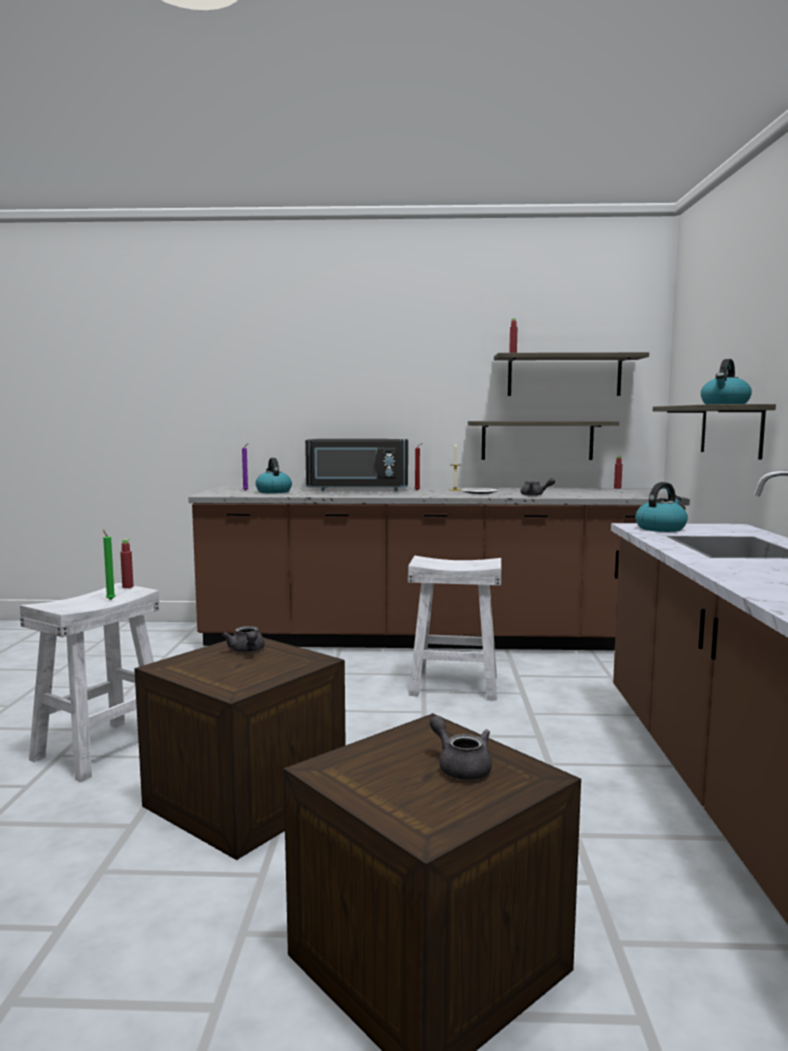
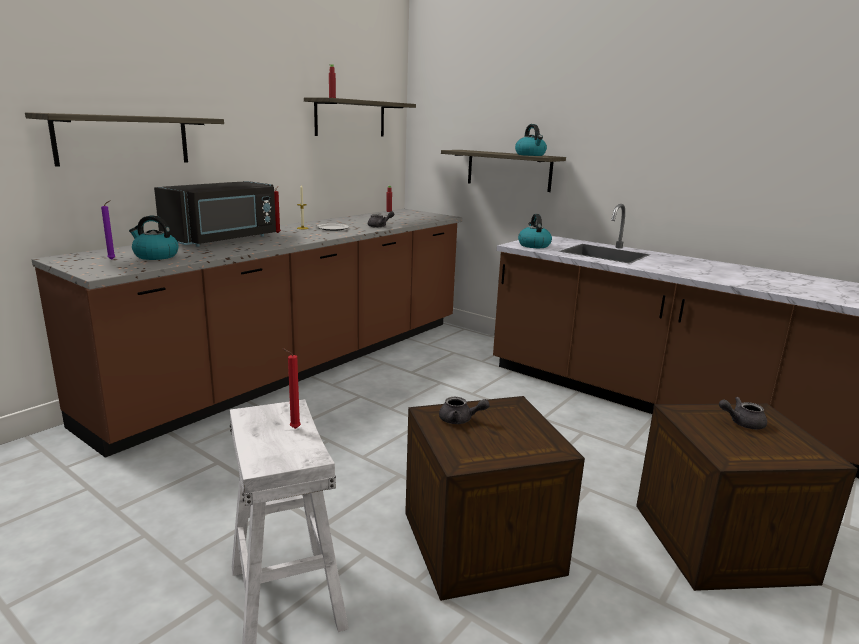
camera: 55 degrees left, 10 degrees up
(110, 599) = (293, 428): green candle -> red candle
(127, 587) = (265, 409): red bottle -> none
(454, 685) = (396, 395): white stool -> none
(537, 440) = (335, 175): shelf -> shelf (123, 140)

